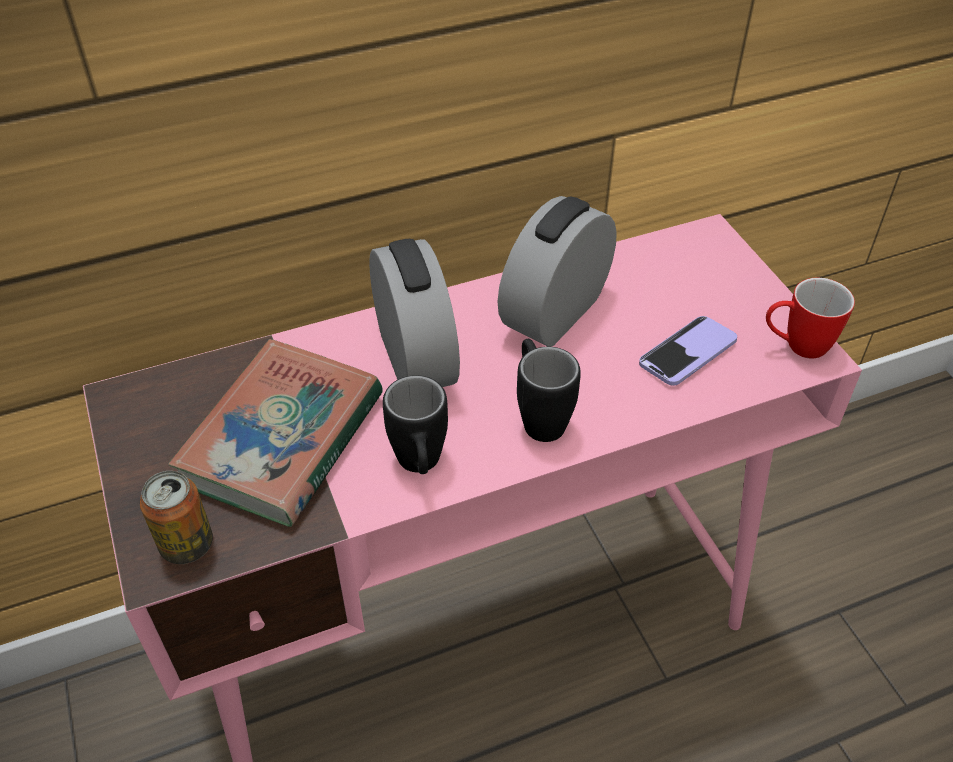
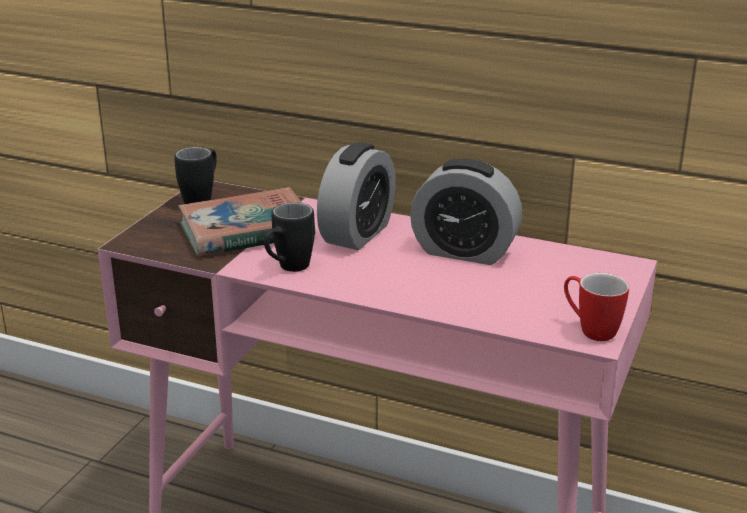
camera: 45 degrees right, 20 degrees down
(186, 545) = (151, 242): can -> none
(539, 415) = (380, 281): black mug -> black mug (202, 199)
(555, 312) = (464, 251): alarm clock -> alarm clock turned 150 degrees counterclockwise
(687, 353) = (512, 300): phone -> none

